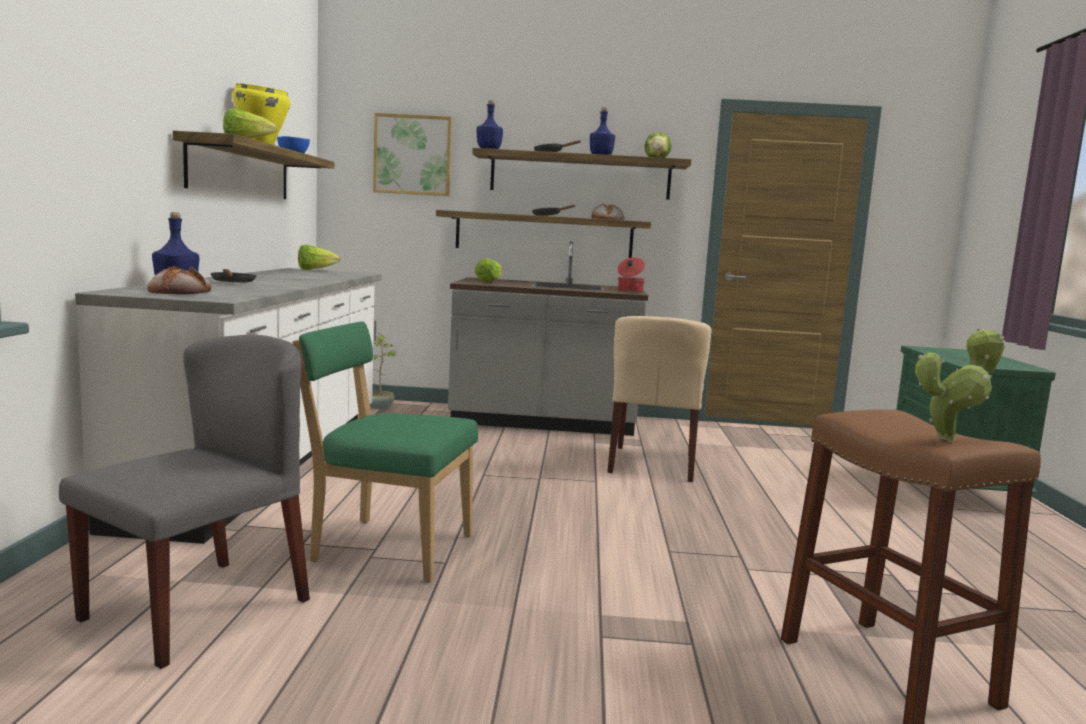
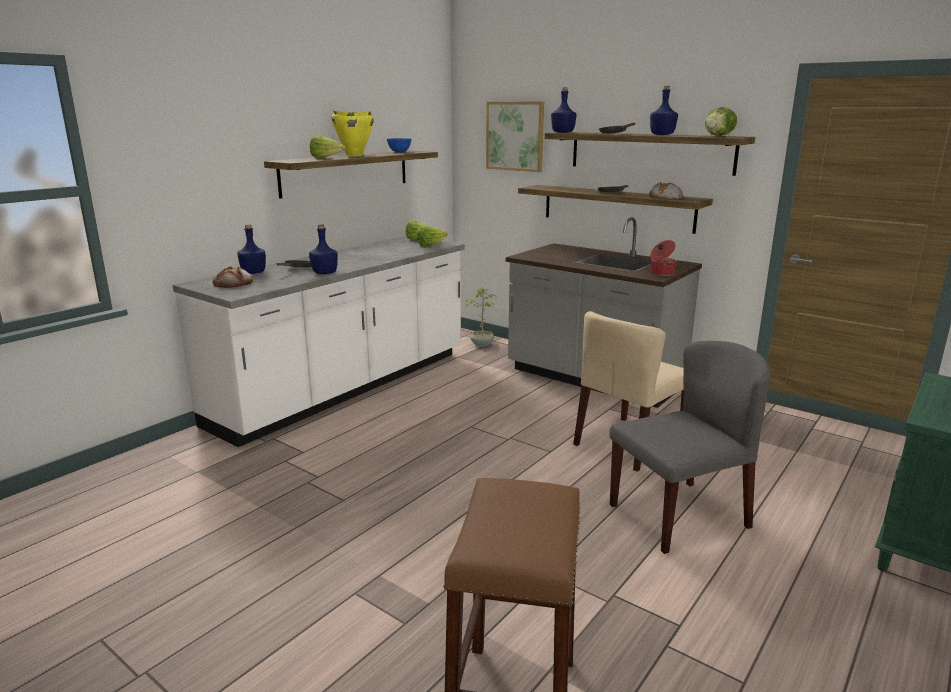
camera: 35 degrees right, 10 degrees up
(198, 608) = (182, 494): grey chair -> grey chair (679, 515)
(286, 286) = (325, 273): none -> blue bottle
(386, 547) = (325, 477): green chair -> none
(489, 281) = (552, 253): lettuce -> lettuce (430, 245)
(950, 438) = (511, 539): potted plant -> none

